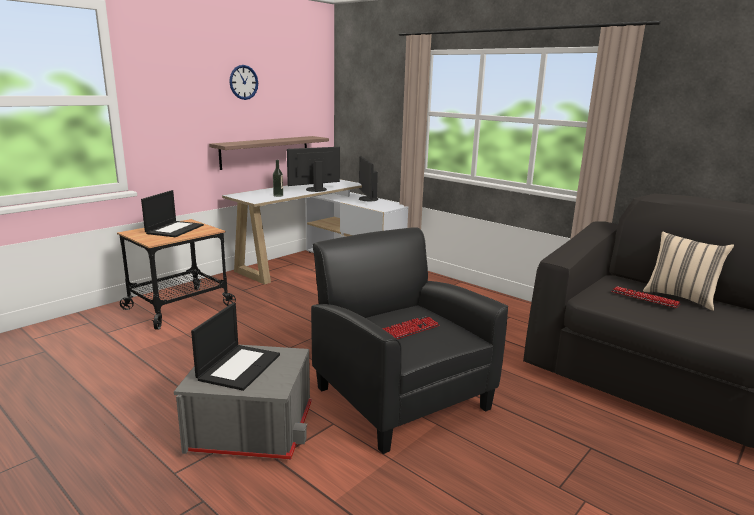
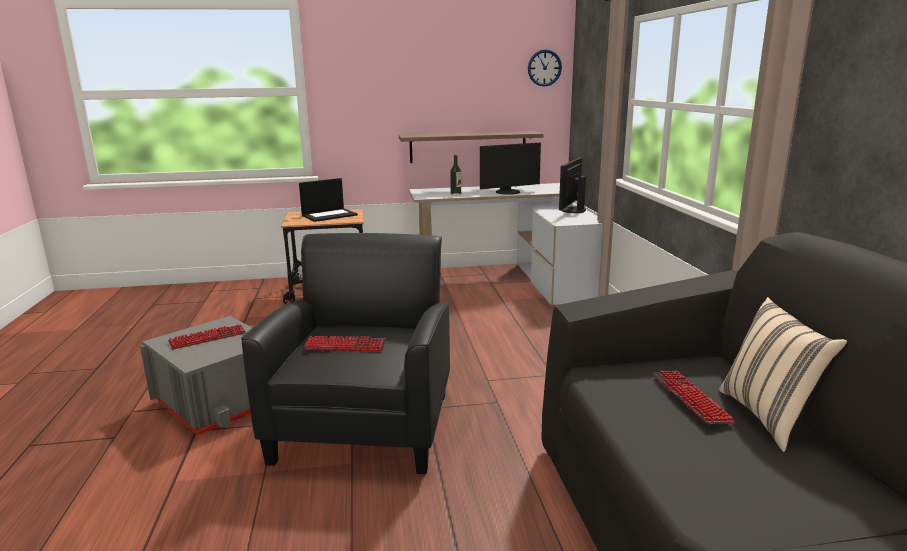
camera: 40 degrees right, 0 degrees up
(239, 366) = (207, 338): laptop -> keyboard
(243, 82) = (443, 70): wall clock -> wall clock (544, 68)
(315, 189) = (508, 192): monitor -> monitor turned 150 degrees clockwise

